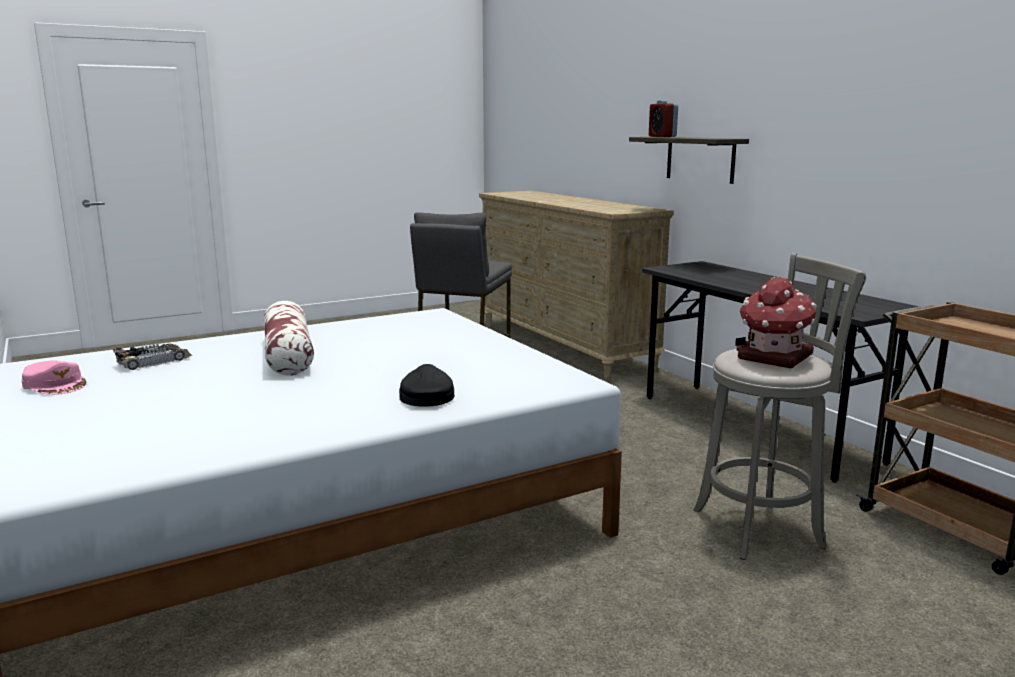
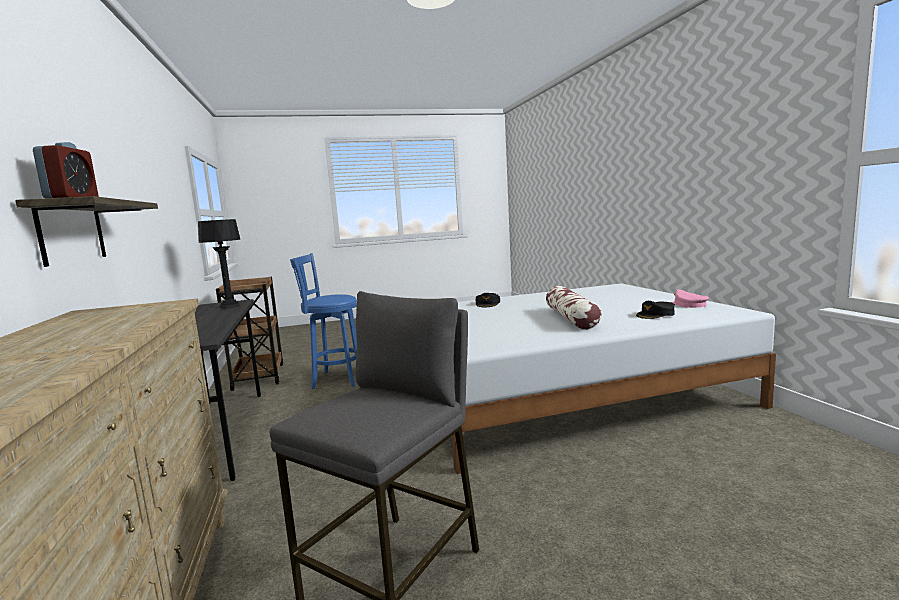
camera: 165 degrees left, 5 degrees down
(155, 361) = (655, 315): toy car -> black cap
(764, 527) = (335, 379): grey stool -> blue stool
(773, 357) = (331, 296): toy house -> none
(824, 303) = (229, 307): none -> black table lamp

